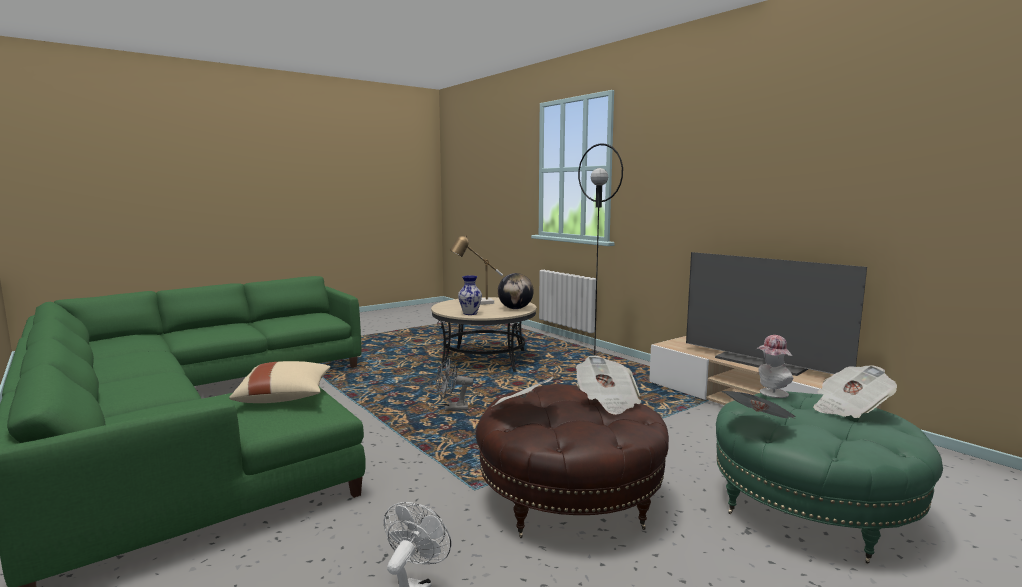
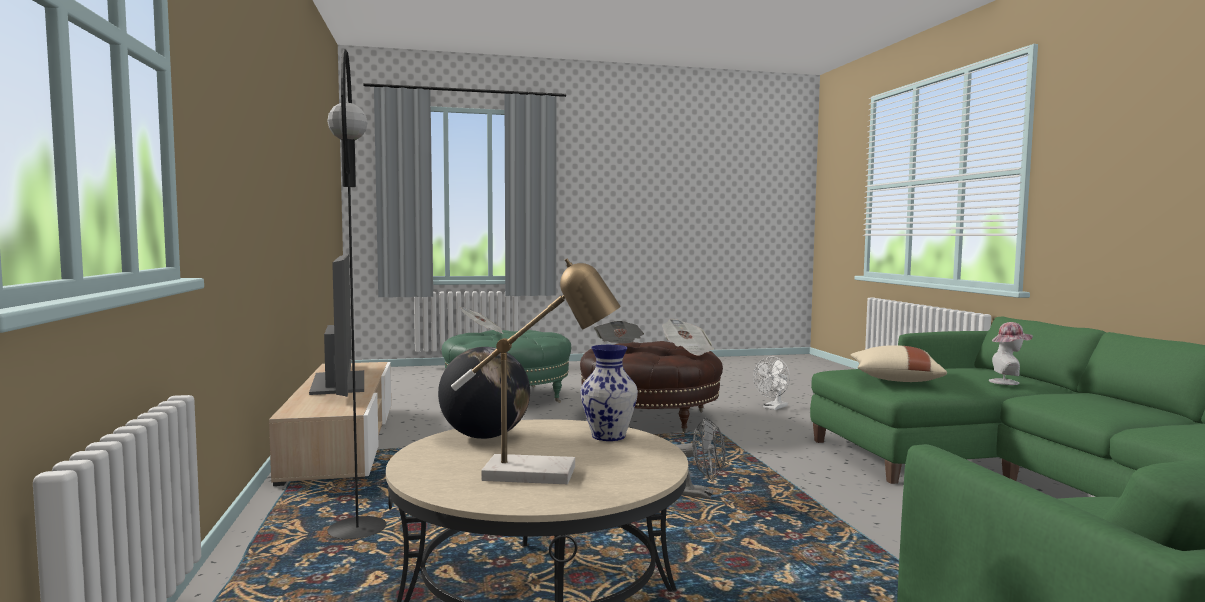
camera: 155 degrees left, 5 degrees down
(758, 424) = (552, 336): newspaper -> none
(771, 393) = (494, 341): hat -> hat (1008, 382)

